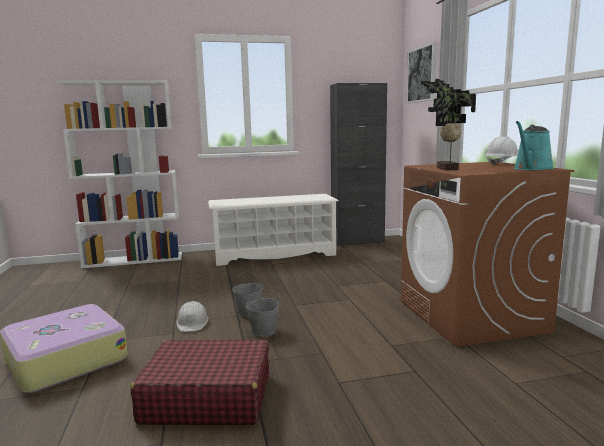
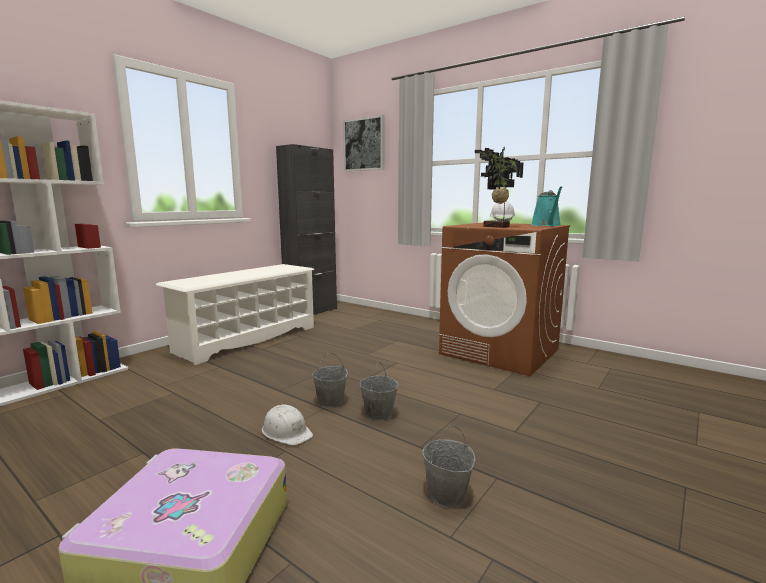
camera: 40 degrees left, 0 degrees up
(207, 397) = (447, 495): red suitcase -> grey bucket

